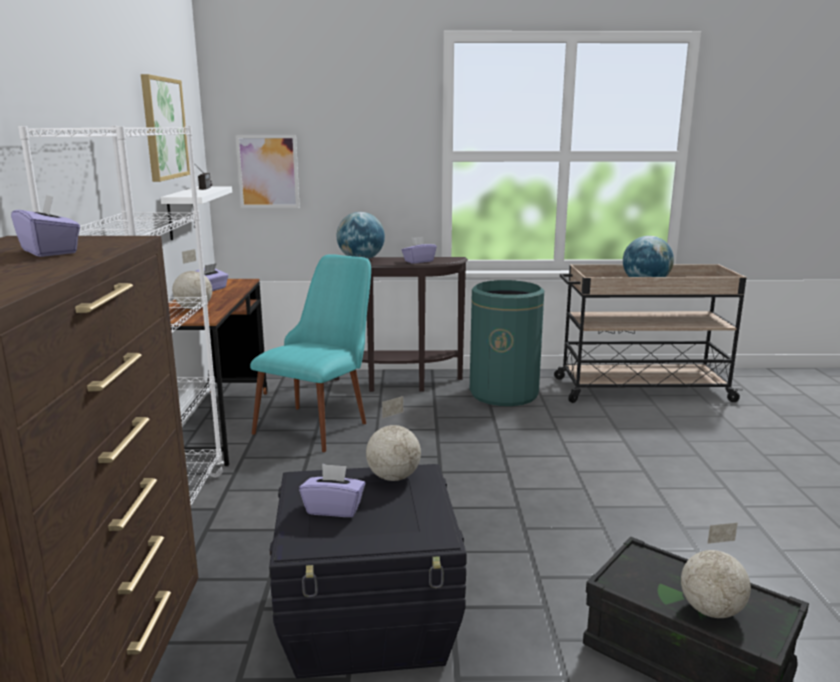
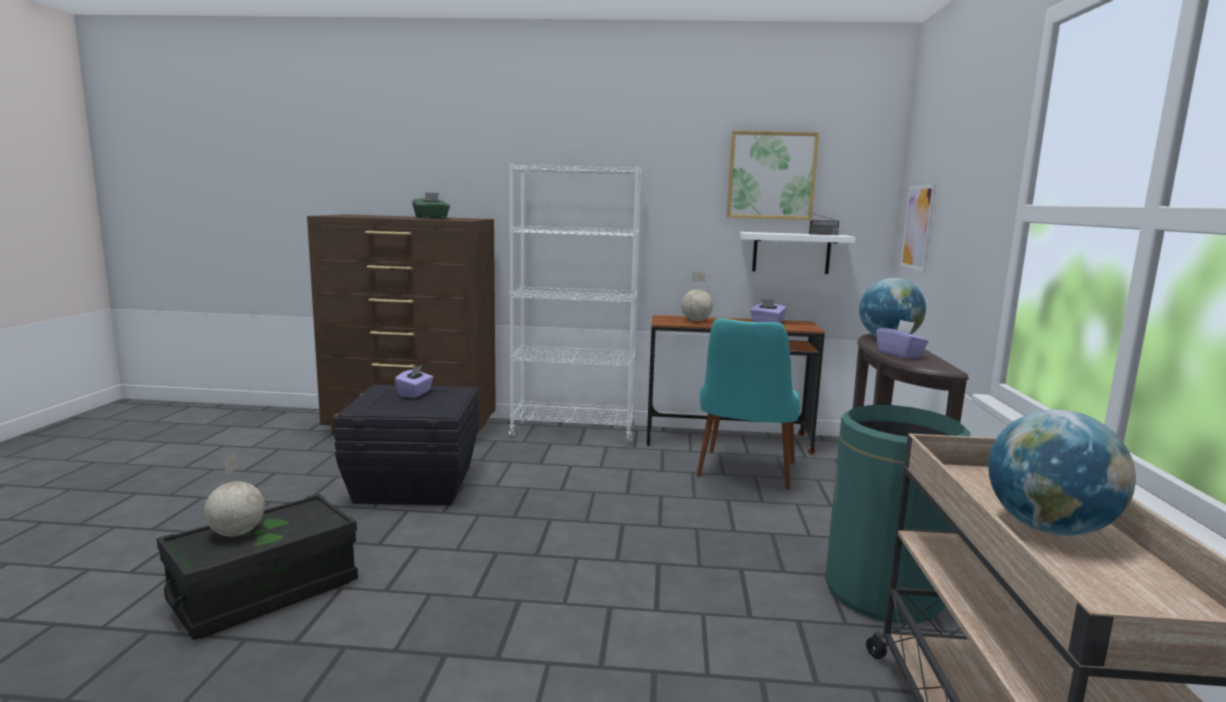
camera: 95 degrees right, 5 degrees down
(50, 252) = (431, 218): purple tissue box -> green tissue box
(321, 421) = (744, 476): turquoise chair -> turquoise chair turned 75 degrees clockwise
(392, 477) = (443, 406): globe -> none

